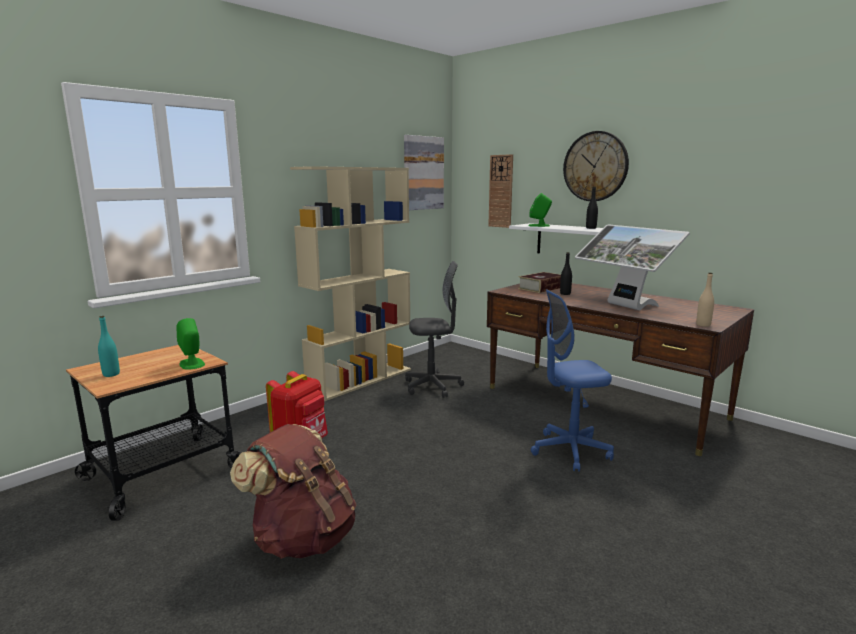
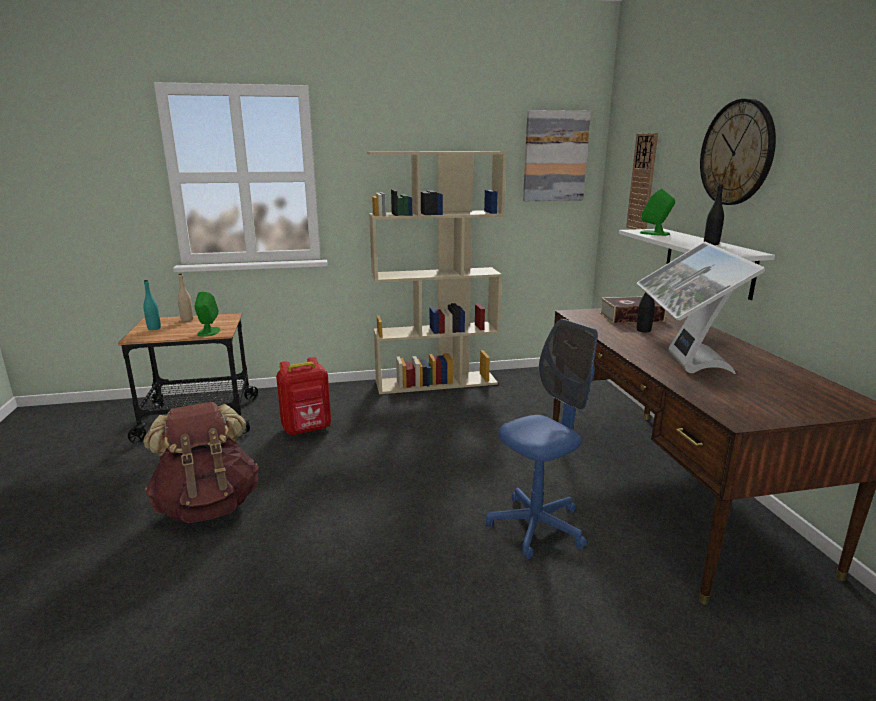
camera: 35 degrees right, 5 degrees up
(432, 386) = (494, 408): grey office chair -> none
(570, 451) = (536, 527): blue office chair -> blue office chair turned 120 degrees clockwise
(703, 325) = (734, 416): beige bottle -> beige bottle (187, 319)

